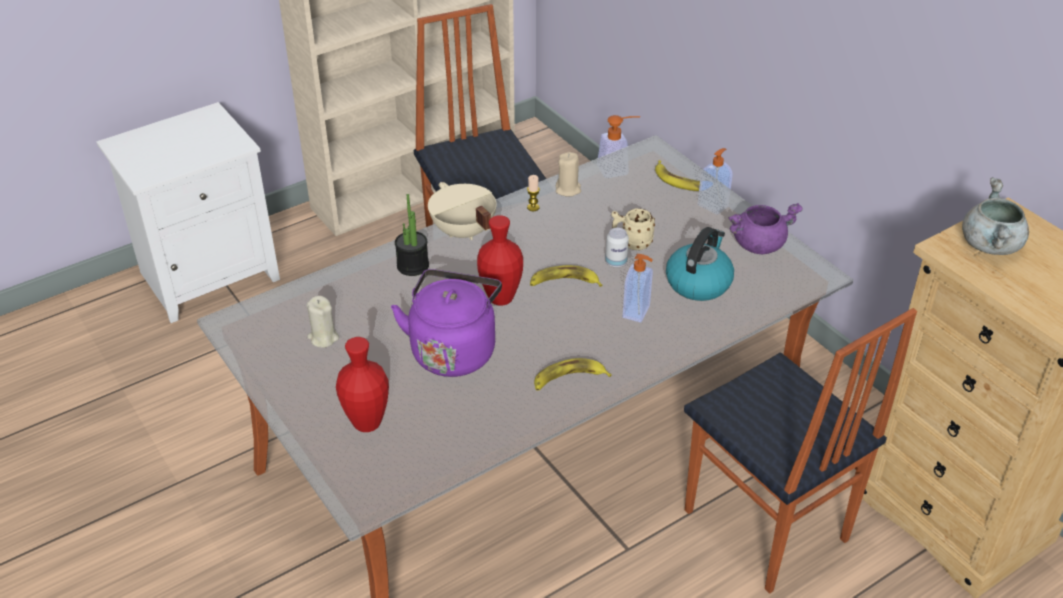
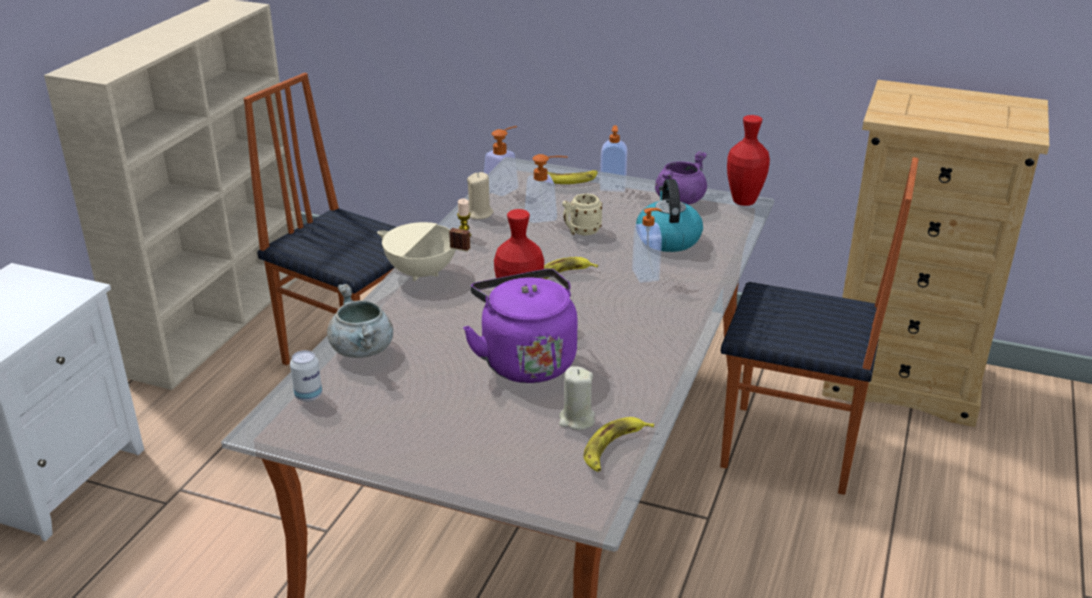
camera: 35 degrees left, 10 degrees down
(323, 338) = (385, 401): beige candle -> beige candle (576, 420)
(367, 423) = (516, 449): red vase -> red vase (744, 201)
(413, 266) = (405, 314): potted plant -> none
(569, 379) = (652, 341): banana -> banana (614, 448)
(616, 262) = (585, 248): can -> can (308, 396)
(621, 214) = (547, 216): none -> soap dispenser
(991, 246) = (909, 107): grey cooking pot -> grey cooking pot (363, 350)

